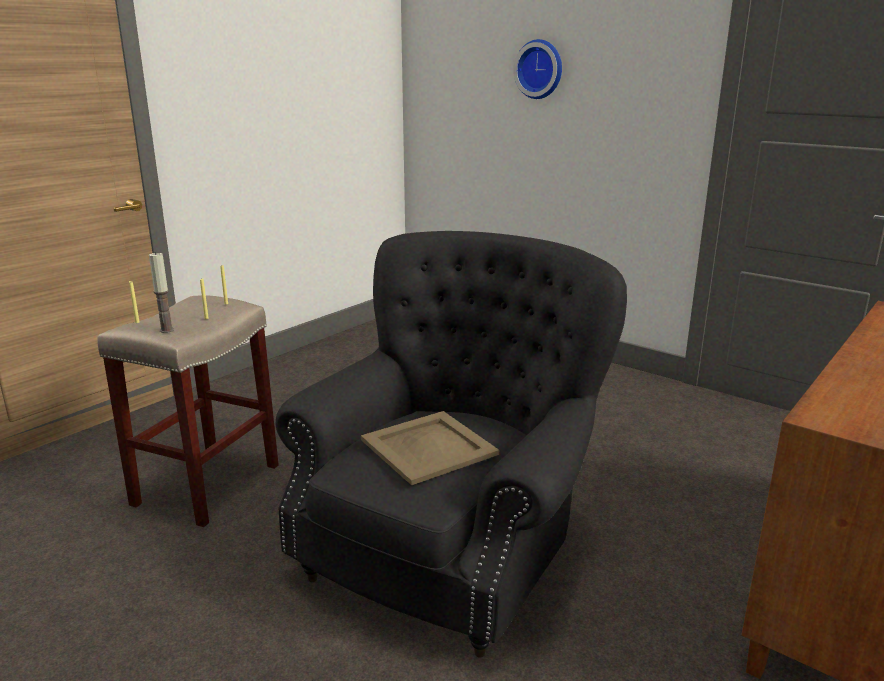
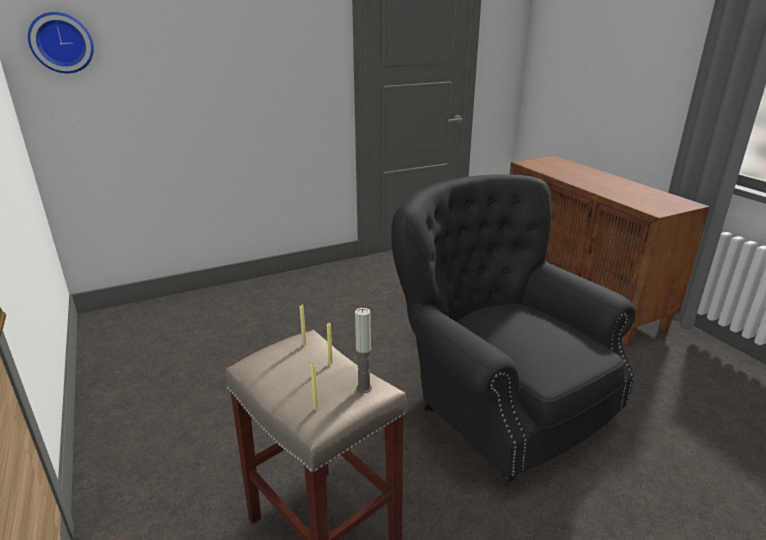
camera: 65 degrees left, 5 degrees up
(428, 447) = (536, 335): beige tray -> none
(540, 69) = (200, 46): wall clock -> wall clock (61, 43)

